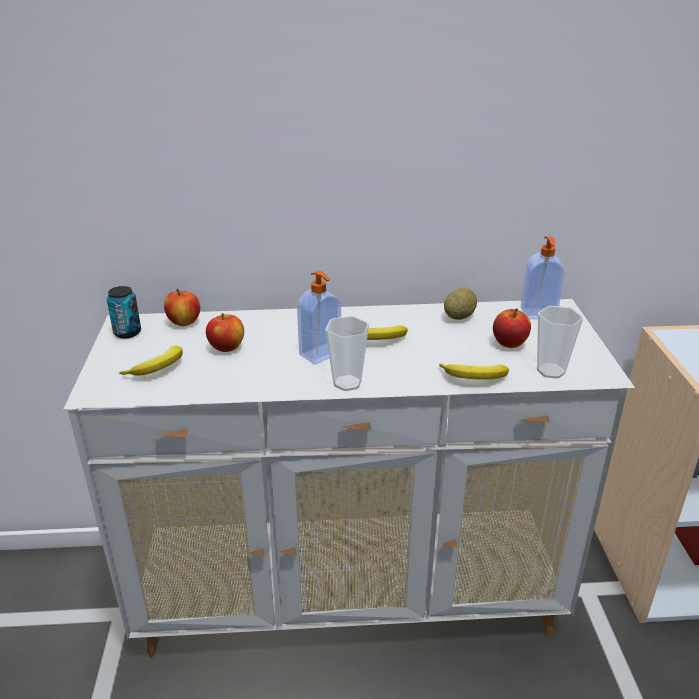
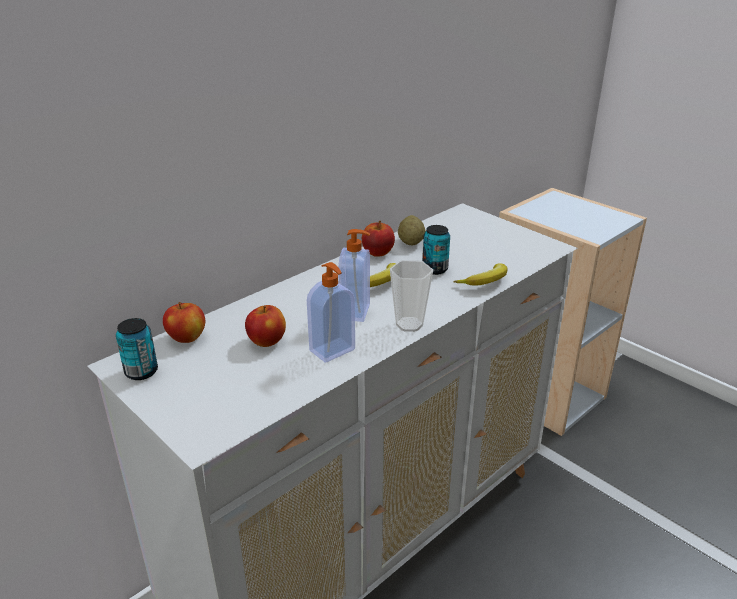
camera: 40 degrees left, 0 degrees up
(158, 368) = (231, 387): banana -> none
(443, 348) = (435, 269): none -> can
(509, 343) = (471, 249): apple -> apple (377, 253)
(538, 314) = (459, 221): soap dispenser -> soap dispenser (333, 351)
(550, 371) = (522, 257): cup -> none

